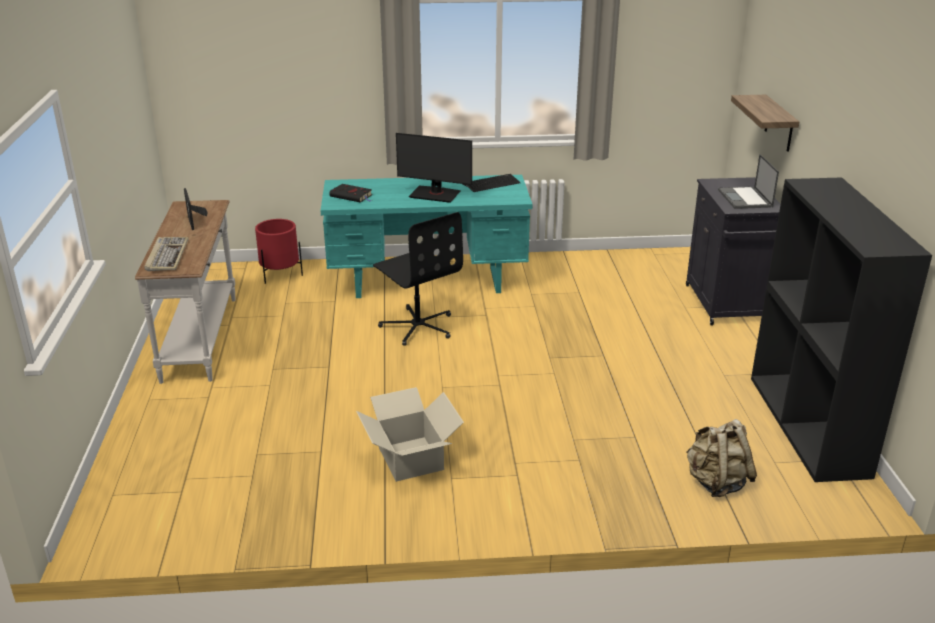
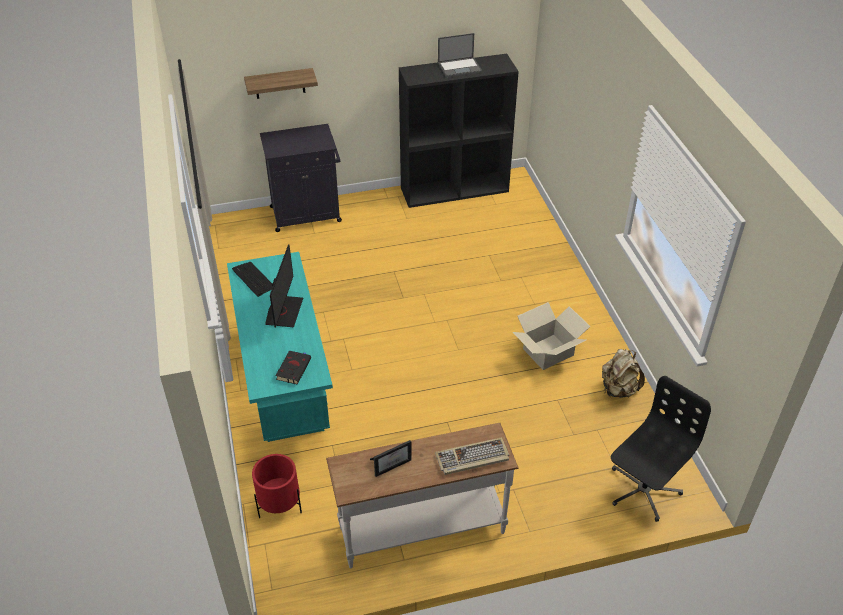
camera: 100 degrees left, 15 degrees up
(418, 326) = (370, 377): black office chair -> black office chair (642, 490)
(716, 483) = (523, 225): beige backpack -> beige backpack (618, 389)
(745, 198) = (306, 138): laptop -> laptop (460, 67)

